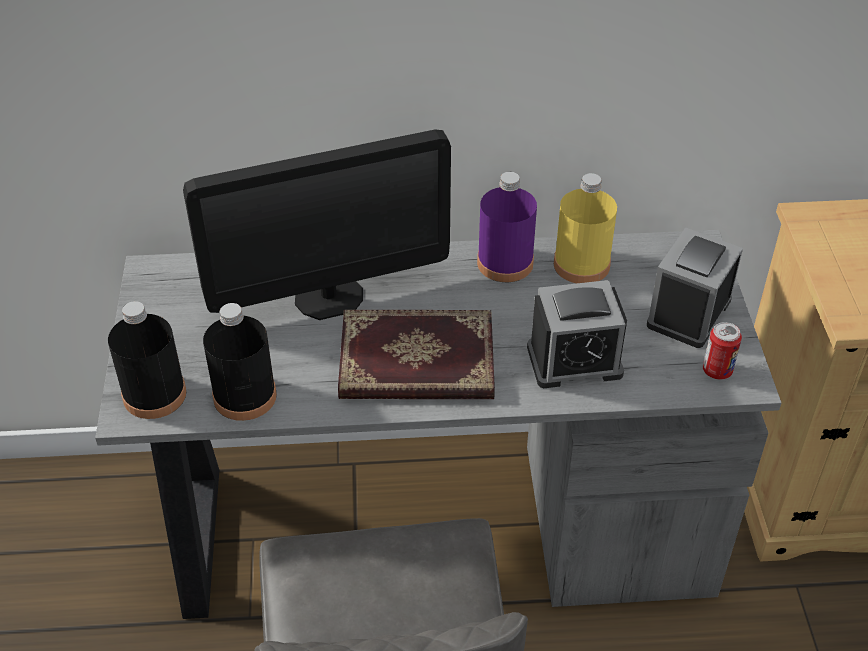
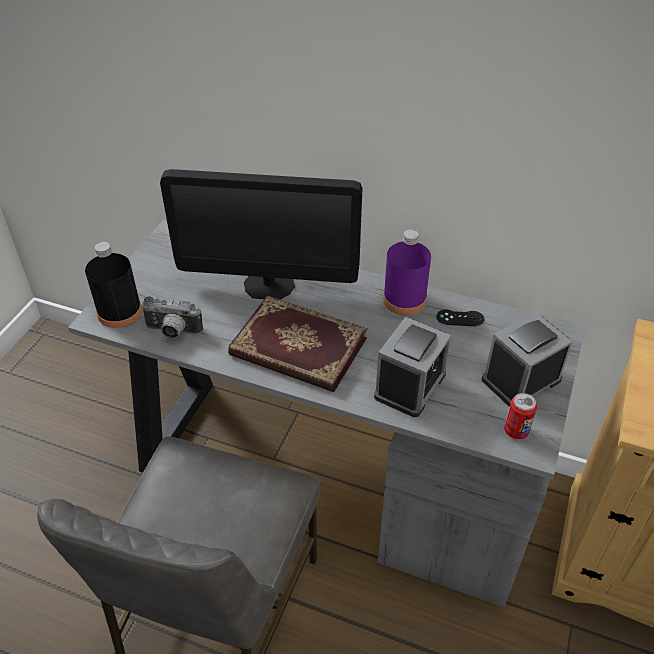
camera: 25 degrees right, 0 degrees up
(245, 396) = (172, 332): black bottle -> camera
(574, 361) = (410, 385): alarm clock -> alarm clock turned 75 degrees counterclockwise
(581, 264) = (460, 318): yellow bottle -> black game controller

